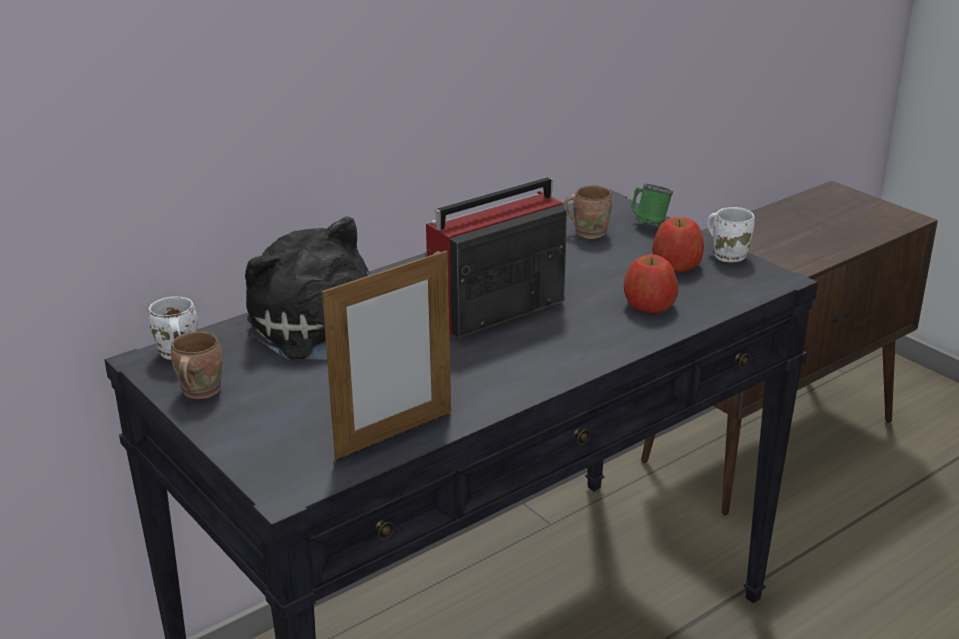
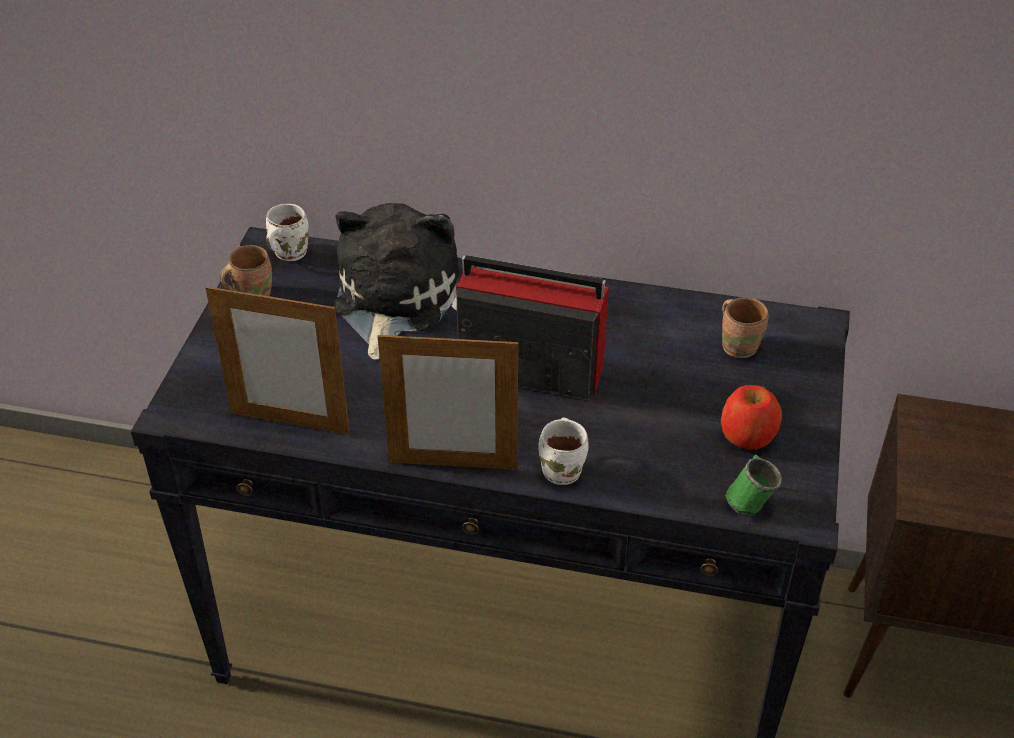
camera: 50 degrees right, 15 degrees up
(553, 380) = (453, 465): none -> picture frame
(648, 223) = (809, 372): green mug -> green mug (749, 500)
(649, 305) = (647, 456): apple -> none
(729, 255) = (812, 459): white mug -> white mug (564, 470)

